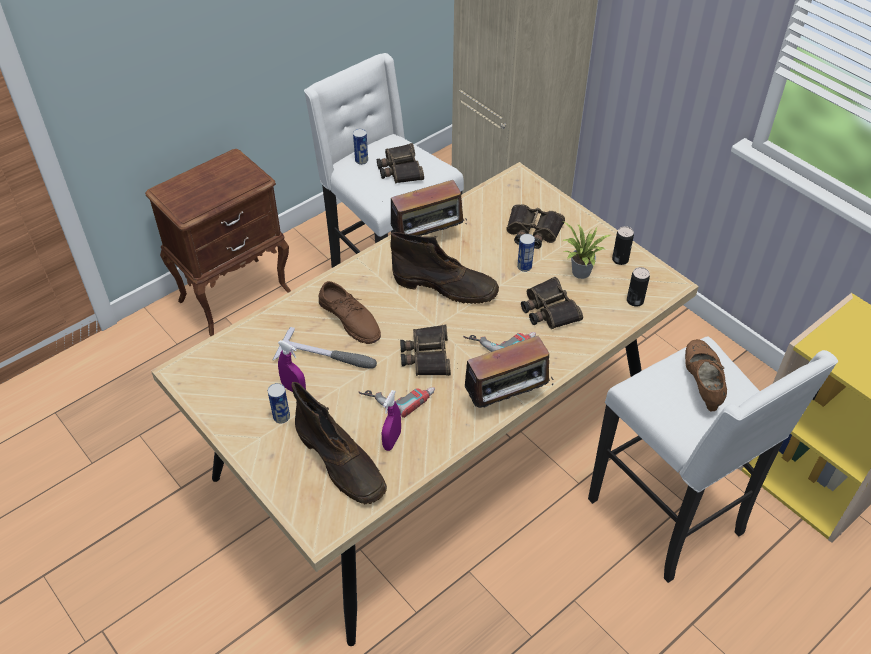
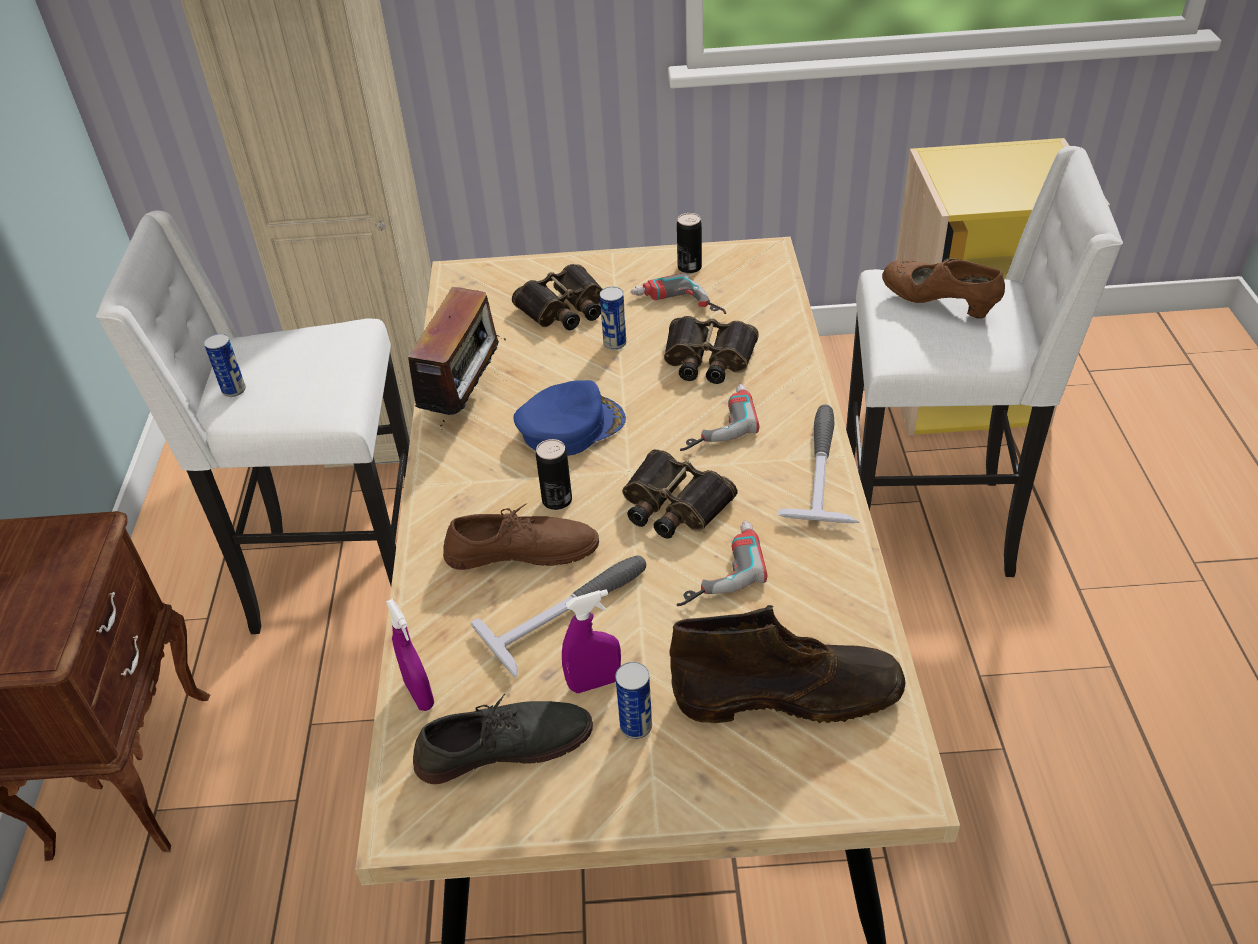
camera: 50 degrees left, 5 degrees down
(239, 379) = (504, 745): none -> grey shoe
(392, 441) = (795, 616): purple spray bottle -> purple spray bottle (419, 694)
(399, 169) = (303, 363): binoculars -> none
(446, 287) = (570, 426): brown boot -> blue cap
(507, 400) = (822, 467): radio -> hammer
(579, 273) = (677, 307): potted plant -> power drill
(635, 301) = (765, 288): can -> can (557, 500)

